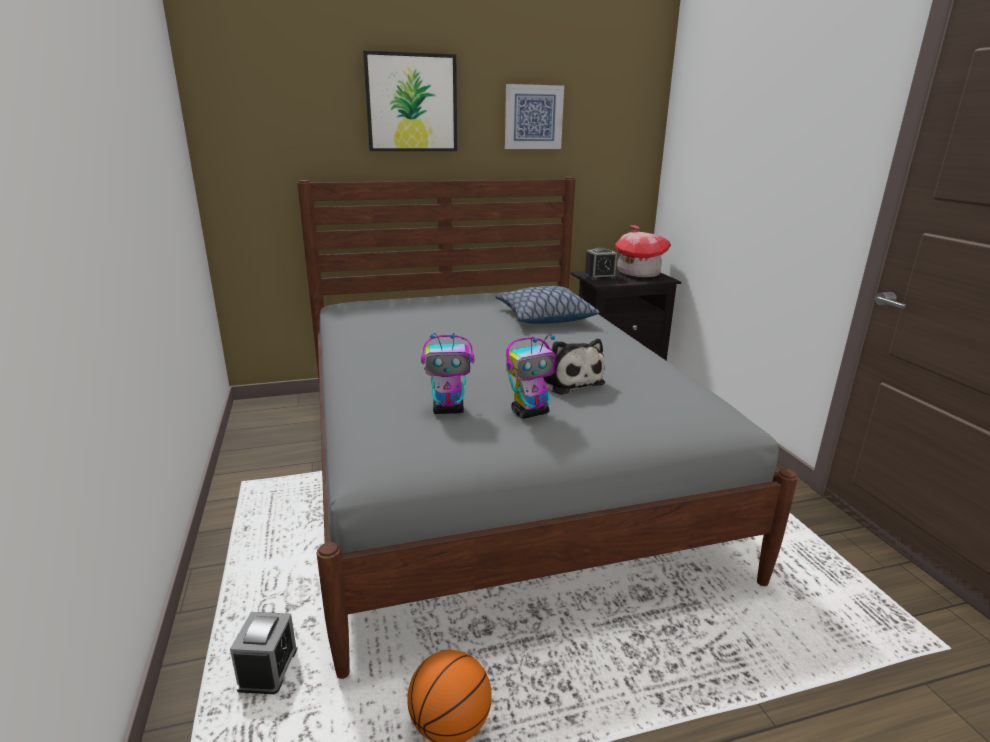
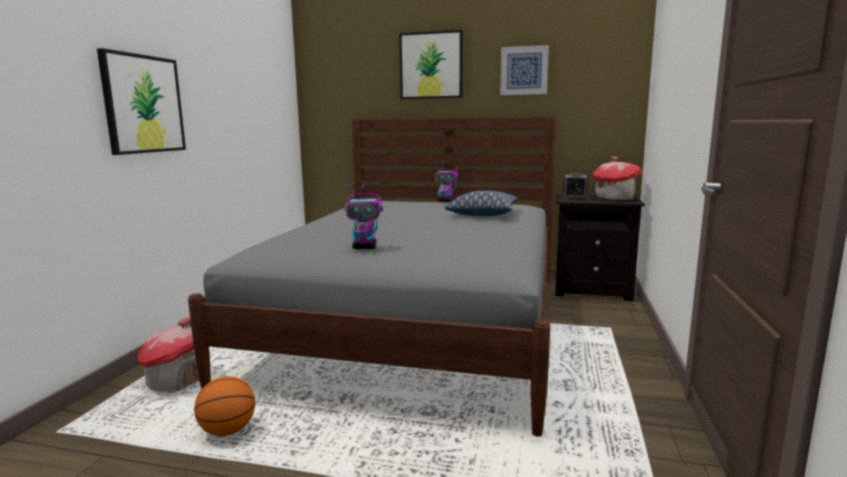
camera: 30 degrees right, 10 degrees down
(82, 214) = (143, 104): none -> picture
(268, 669) = (178, 379): alarm clock -> toy house
(449, 410) = (320, 241): toy robot -> toy robot (446, 201)
(567, 381) = (422, 239): plush toy -> none

